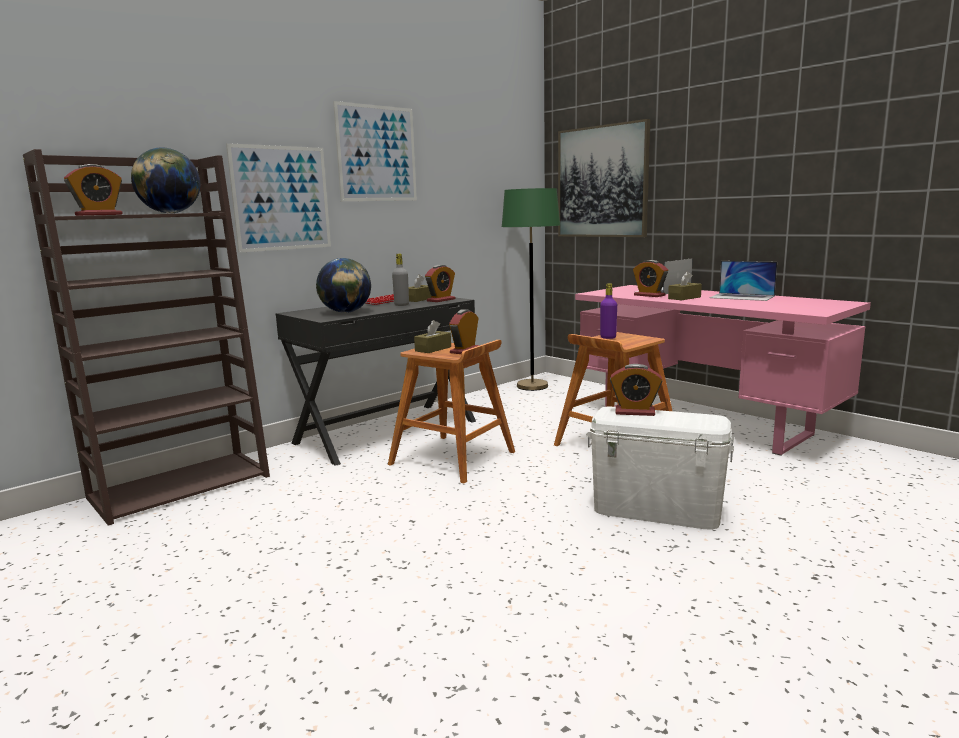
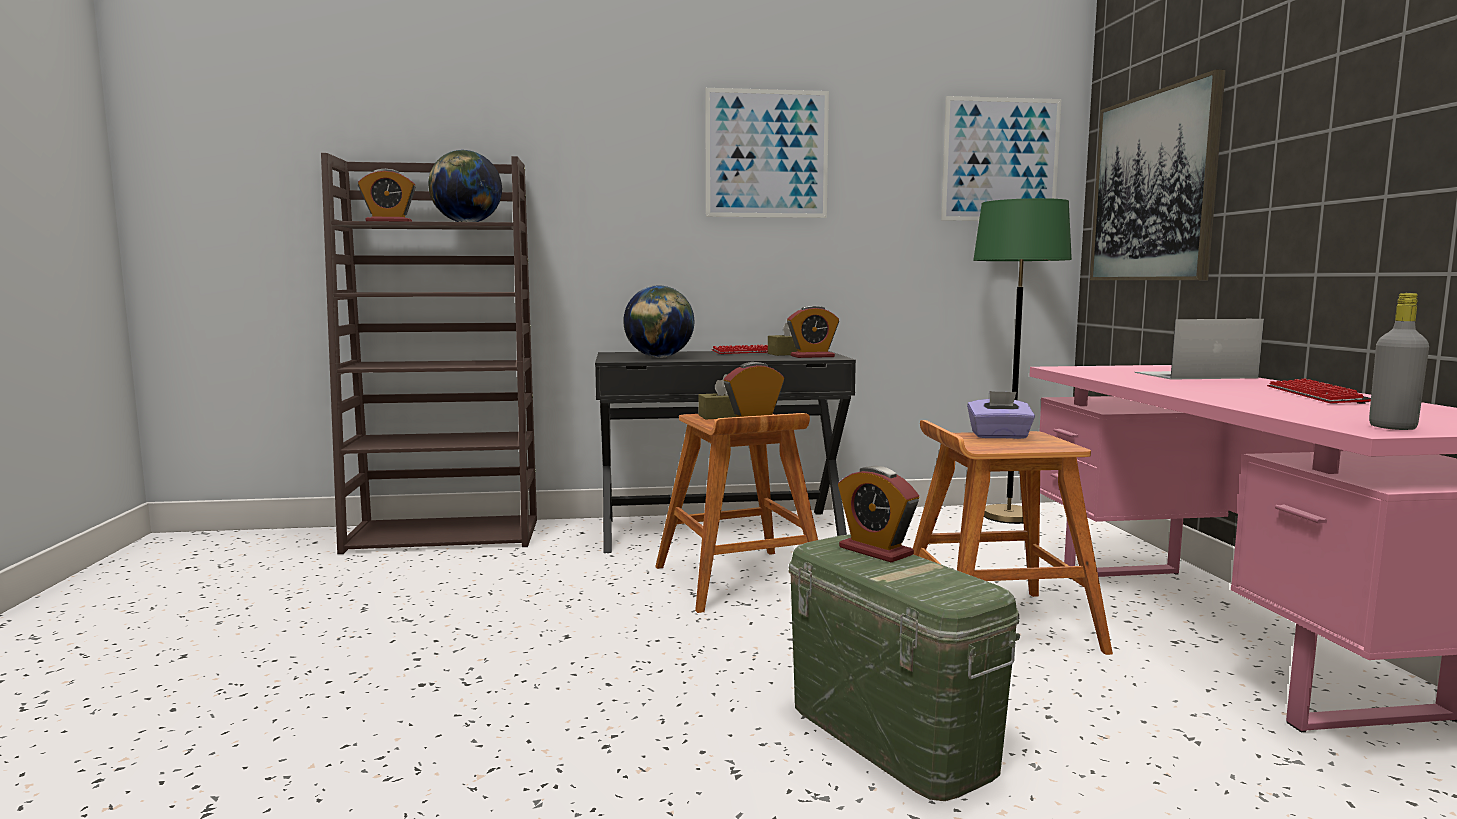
camera: 35 degrees right, 5 degrees down
(281, 198) = (622, 211): picture -> picture (1000, 160)
(401, 305) = (746, 357): grey bottle -> grey bottle (1392, 427)
(608, 337) = (999, 436): purple bottle -> purple tissue box
(649, 295) = (1140, 378): alarm clock -> none
(657, 510) = (891, 736): white storage box -> green storage box
(684, 298) = (1189, 386): brown tissue box -> none
(742, 297) = (1316, 395): laptop -> keyboard

